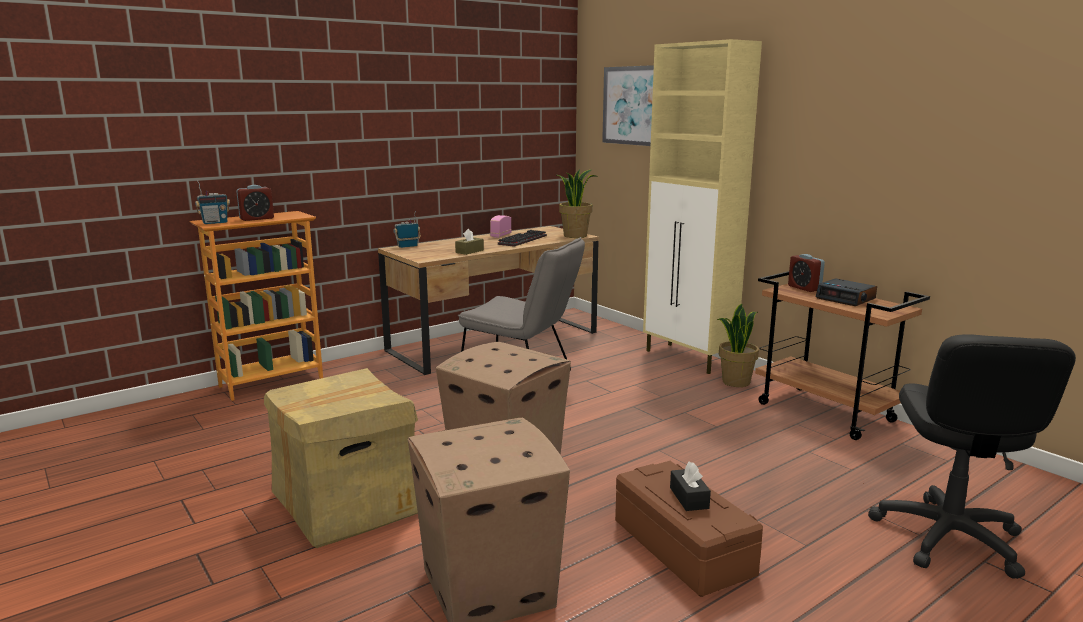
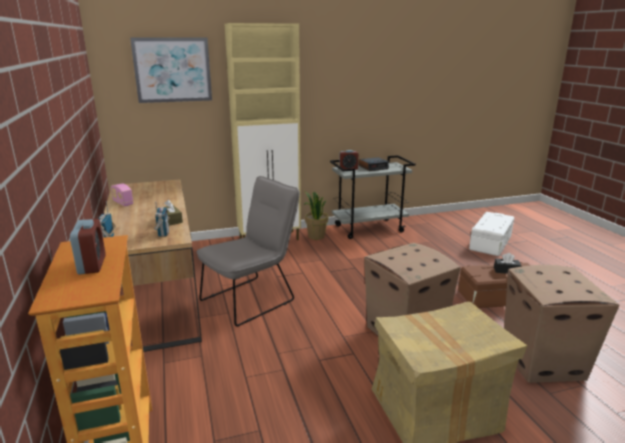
camera: 70 degrees left, 5 degrees up
(215, 223) = (85, 292): radio -> radio (163, 233)
(522, 240) = (155, 199): keyboard -> none
(575, 235) = (167, 184): potted plant -> none
(827, 412) = (369, 228): brown cart -> grey cart
(947, 537) = (491, 243): black office chair -> white storage box

